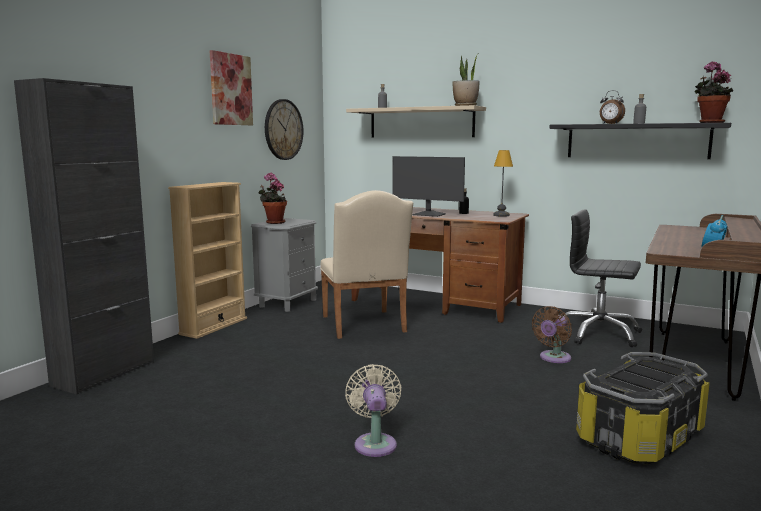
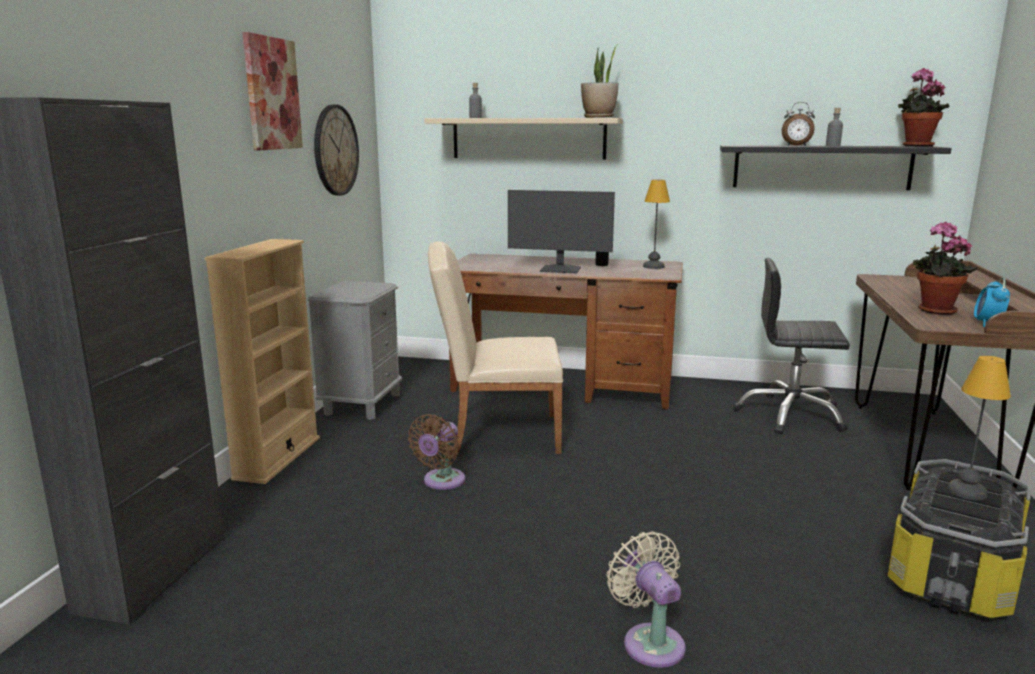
camera: 15 degrees left, 5 degrees up
(273, 222) = (340, 292): potted plant -> potted plant (934, 311)
(364, 326) = (496, 433): beige chair -> beige chair turned 120 degrees clockwise
(553, 358) = (768, 460): brown fan -> brown fan (441, 482)
(650, 372) = (965, 491): none -> table lamp

